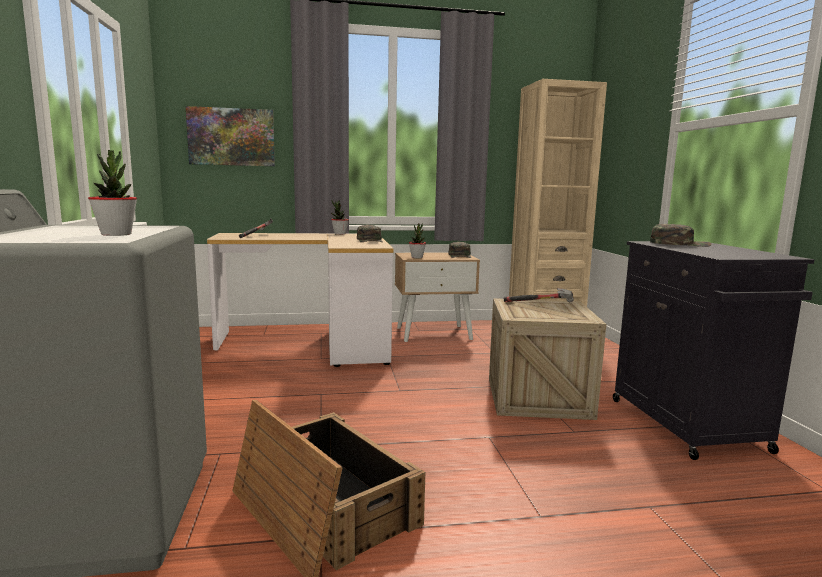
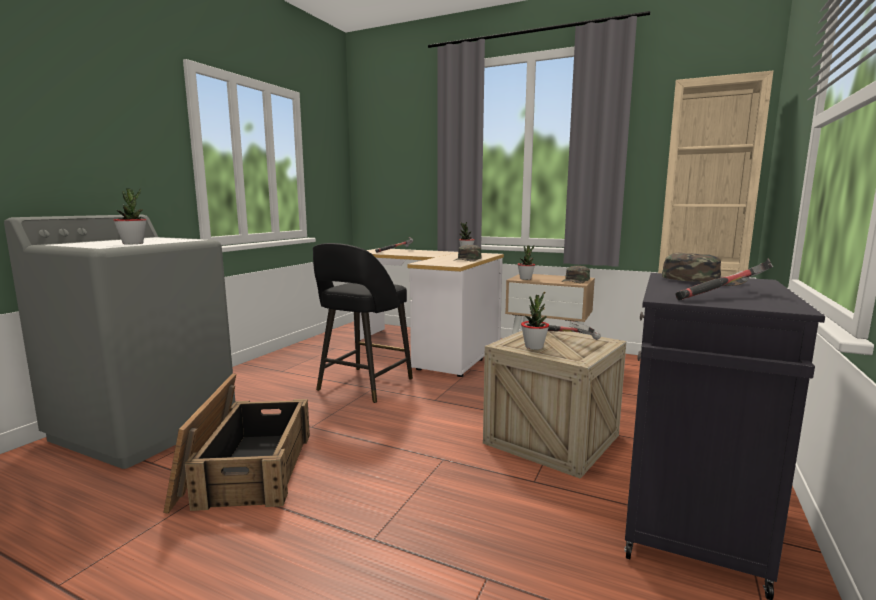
camera: 35 degrees right, 0 degrees up
(231, 137) = (397, 169): picture -> none
(306, 393) = (363, 385): none -> black stool
(538, 315) = (534, 347): none -> potted plant
(734, 252) = (724, 295): none -> hammer

